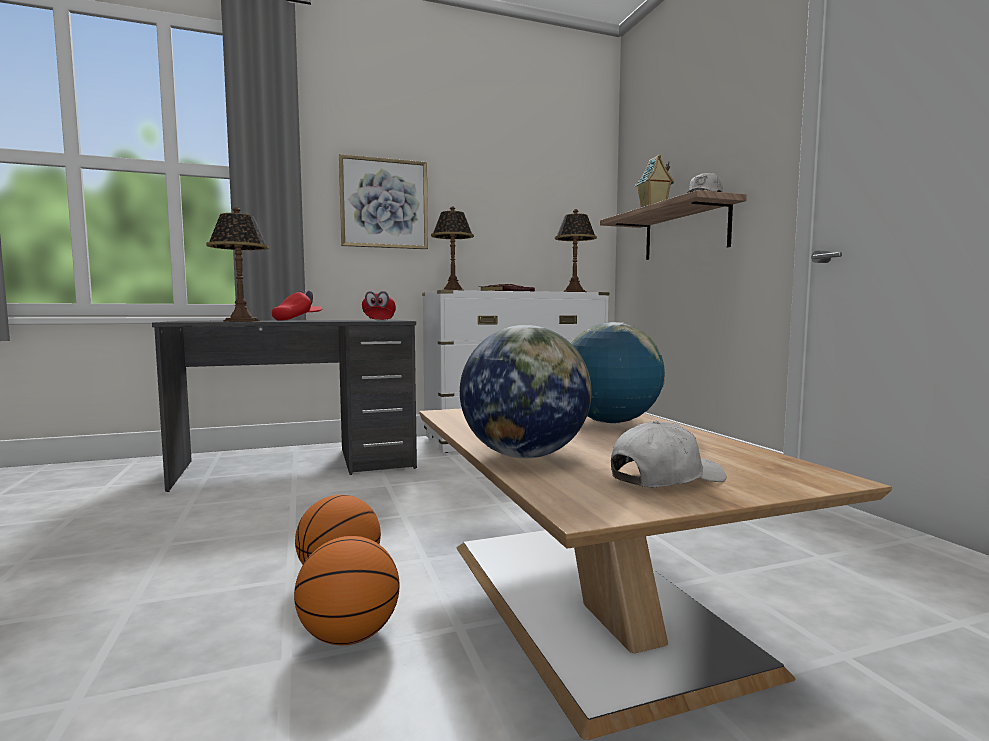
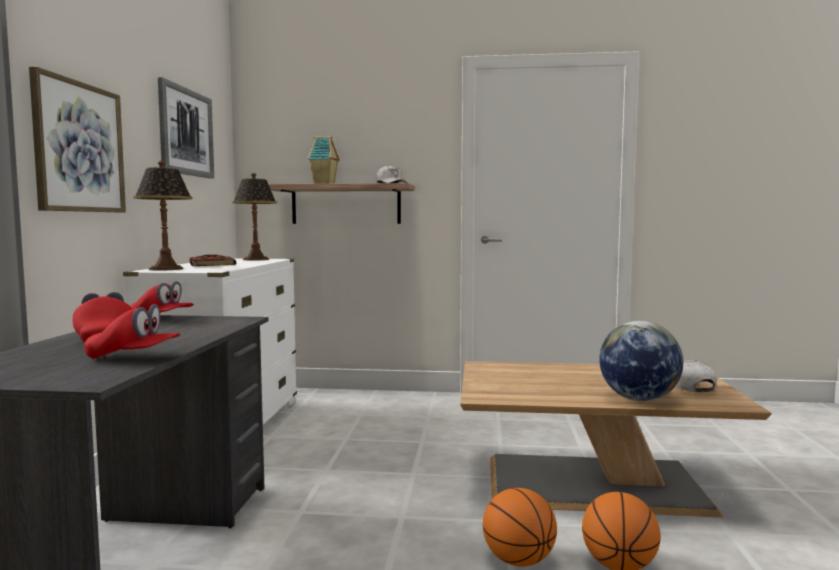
camera: 65 degrees left, 0 degrees up
(242, 321) = (134, 358): table lamp -> red cap
(526, 183) = (186, 132): none -> picture
(610, 422) = (554, 372): globe -> none

